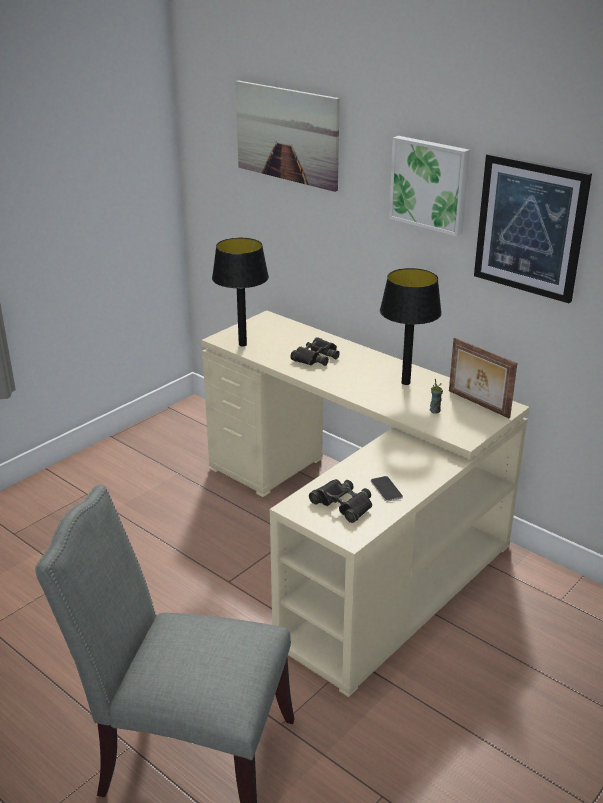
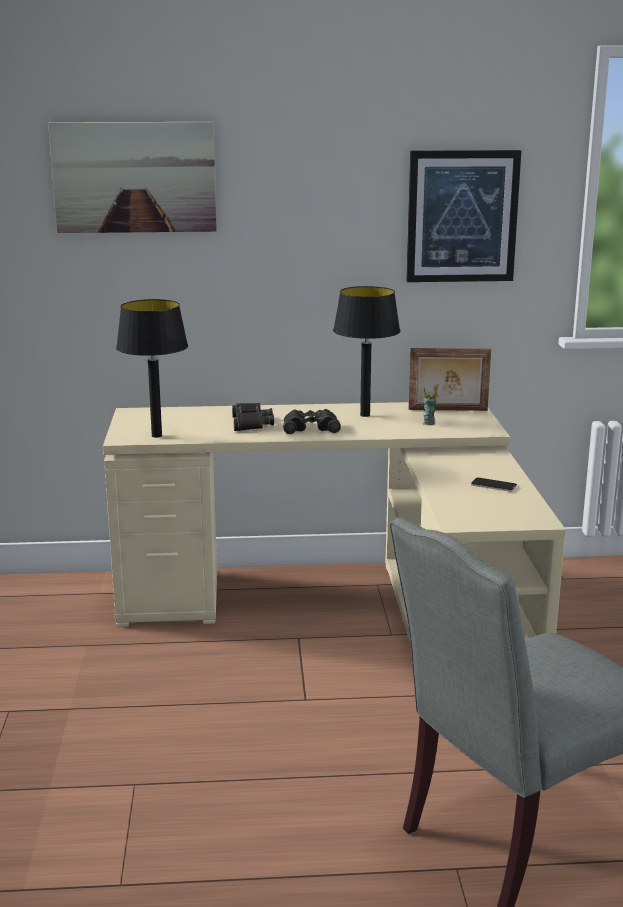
camera: 45 degrees left, 10 degrees down
(343, 504) = (487, 506): black binoculars -> black binoculars (310, 428)
(430, 184) = (342, 197): picture -> none

